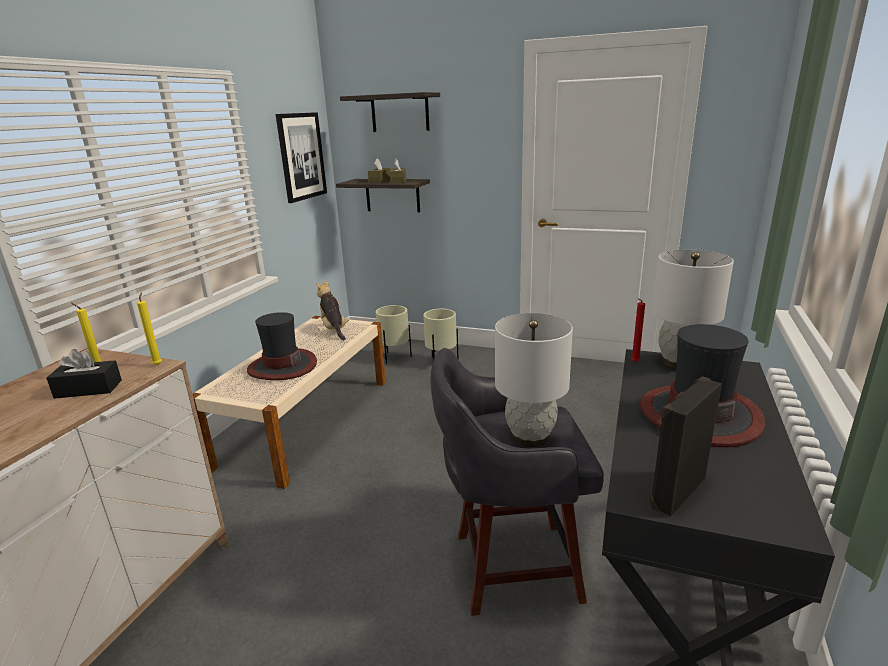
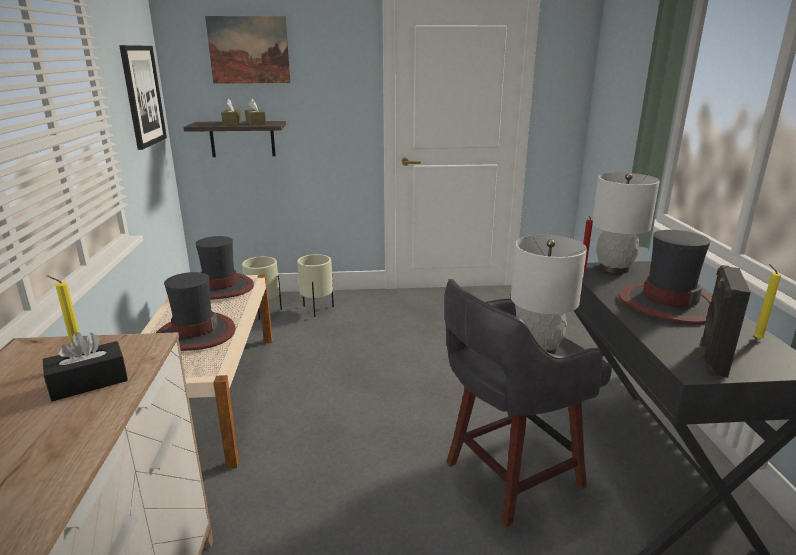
camera: 25 degrees left, 0 degrees up
(158, 364) = (147, 341): yellow candle -> yellow candle (756, 338)
(334, 329) = (220, 288): plush toy -> hat
(400, 113) = (249, 50): shelf -> picture

